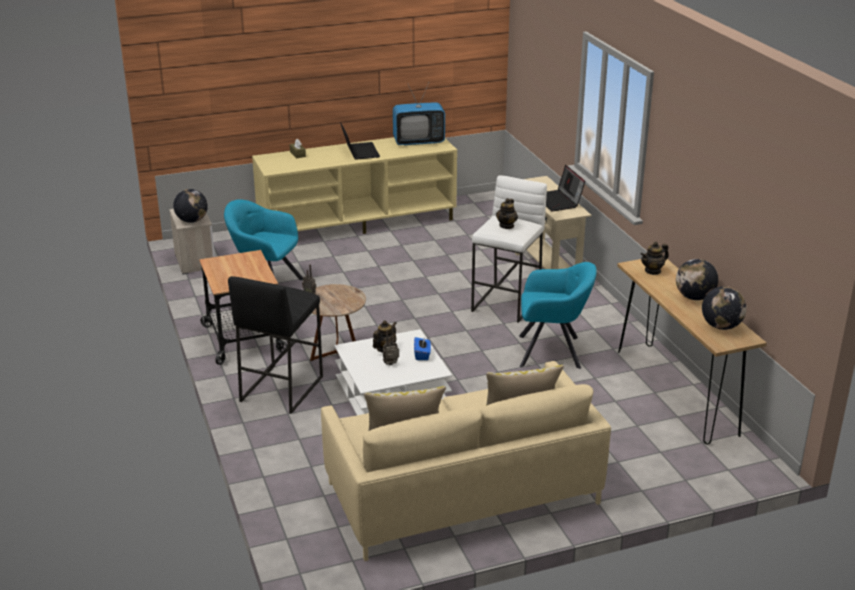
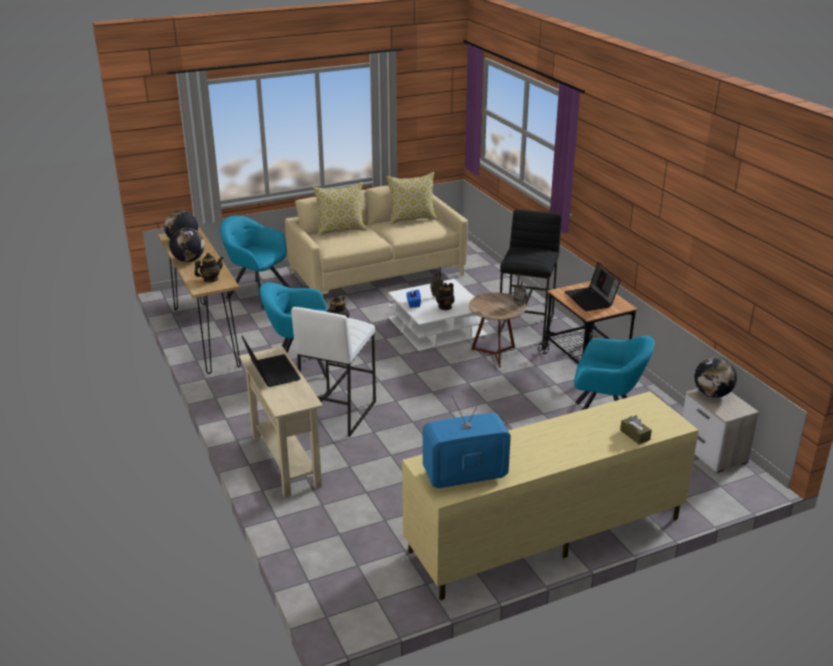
camera: 175 degrees right, 0 degrees up
(359, 151) = (548, 446): laptop -> laptop (591, 300)
(639, 461) = (257, 293): none -> turquoise armchair

